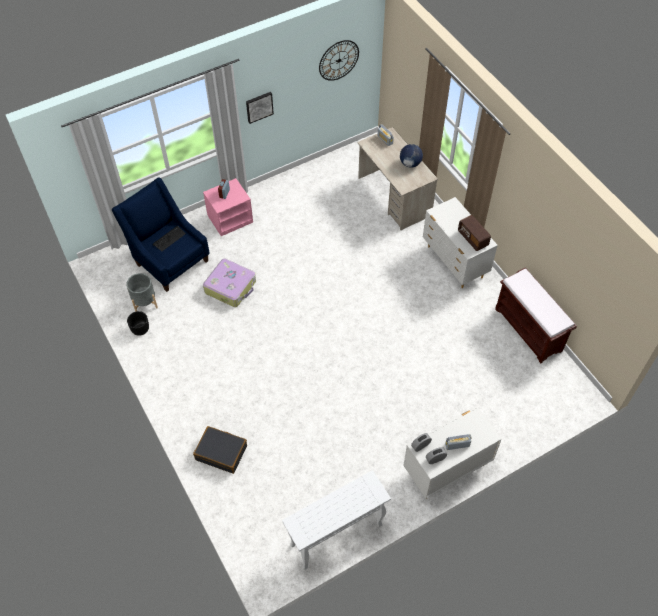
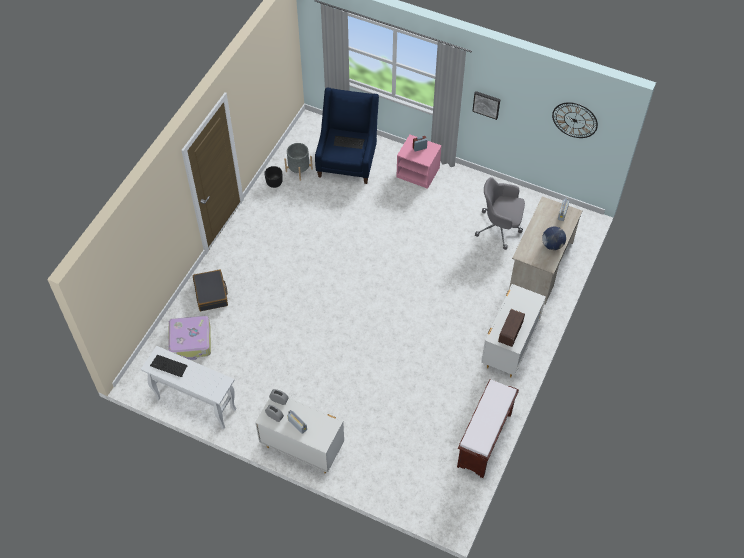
camera: 55 degrees right, 0 degrees up
(231, 287) = (355, 212): suitcase -> suitcase (191, 341)
(315, 521) = (169, 366): none -> keyboard
(335, 199) = (500, 228): none -> grey office chair

